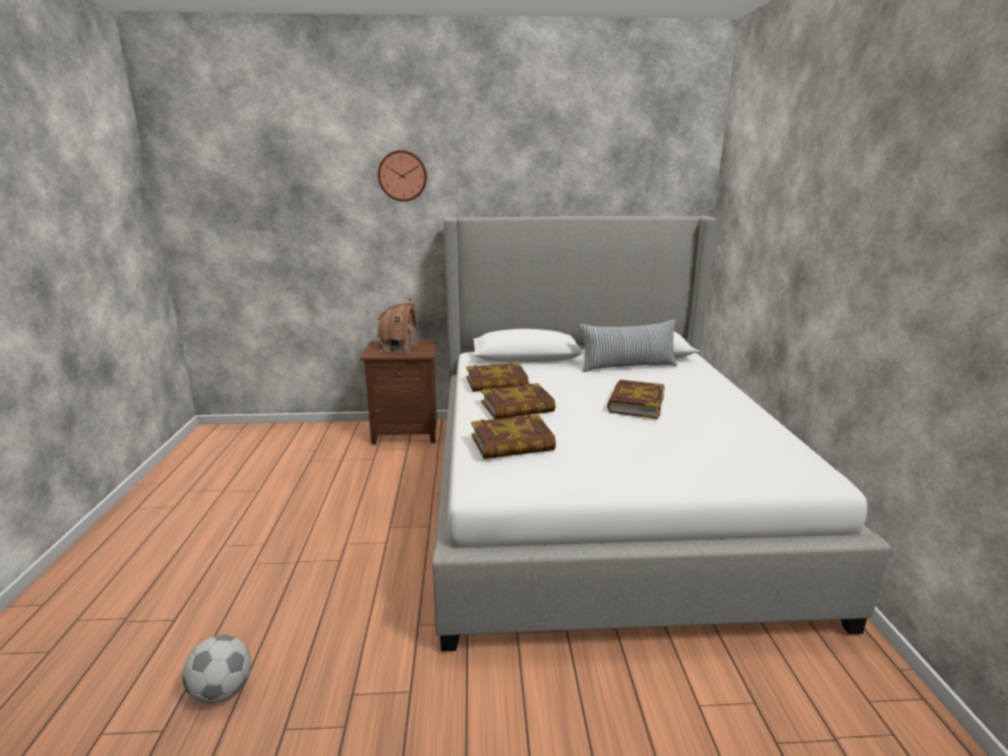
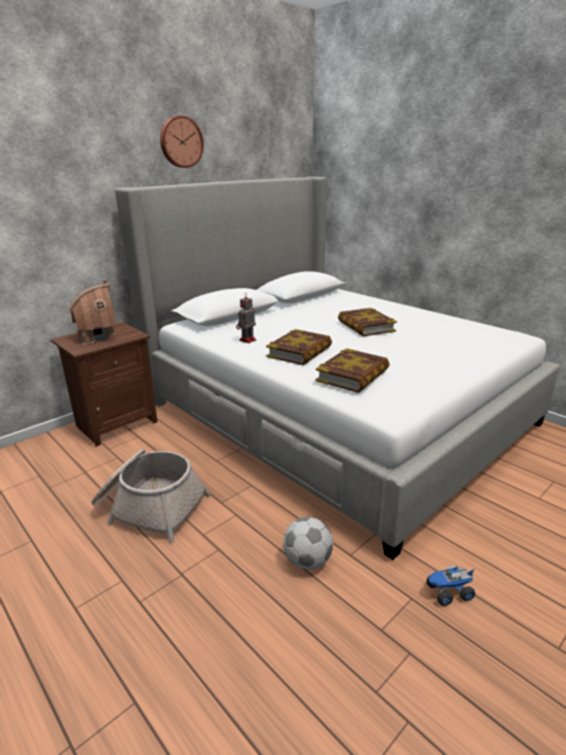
camera: 40 degrees left, 5 degrees up
(222, 690) = (285, 712): football -> football (307, 560)
(343, 504) = (150, 506): none -> basket
(402, 176) = (59, 142): wall clock -> wall clock (180, 142)
(446, 712) = (448, 593): none -> toy truck
(496, 383) = (247, 340): book -> toy robot
(627, 367) = (310, 305): pillow -> none

